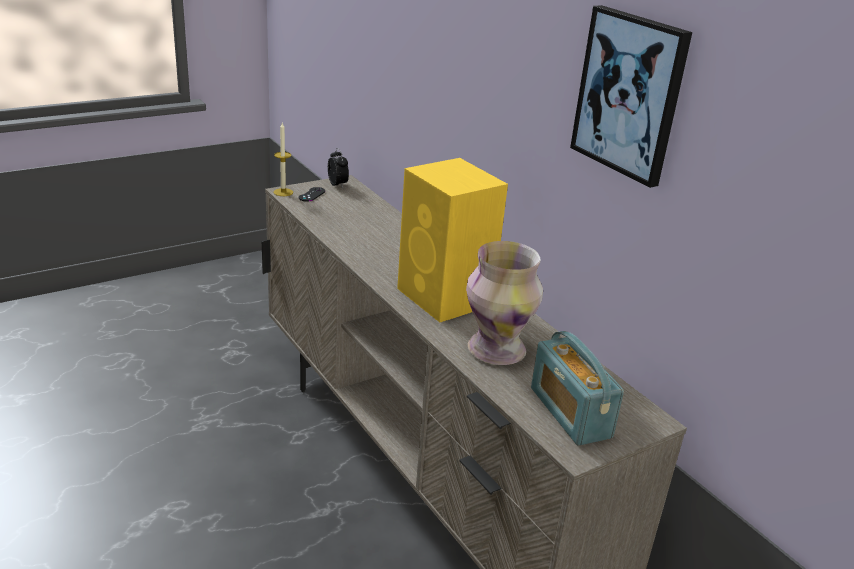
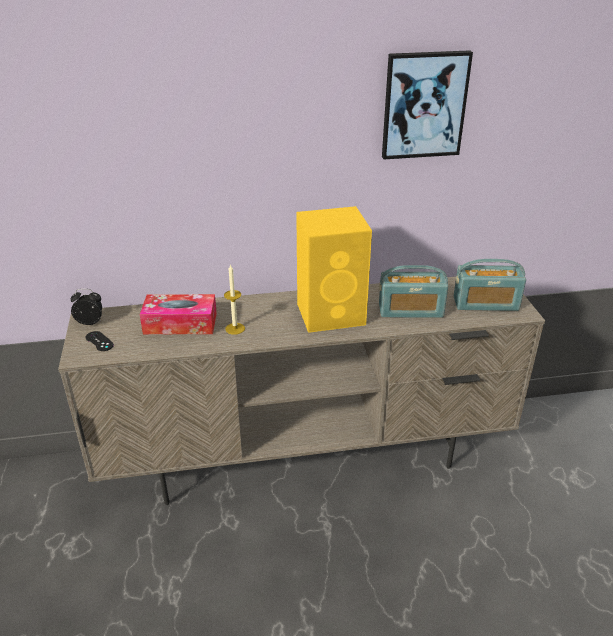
camera: 65 degrees left, 5 degrees up
(283, 192) = (79, 358): candle -> candle (235, 328)
(364, 222) = (180, 323): none -> tissue box
(497, 350) = (410, 310): vase -> radio

